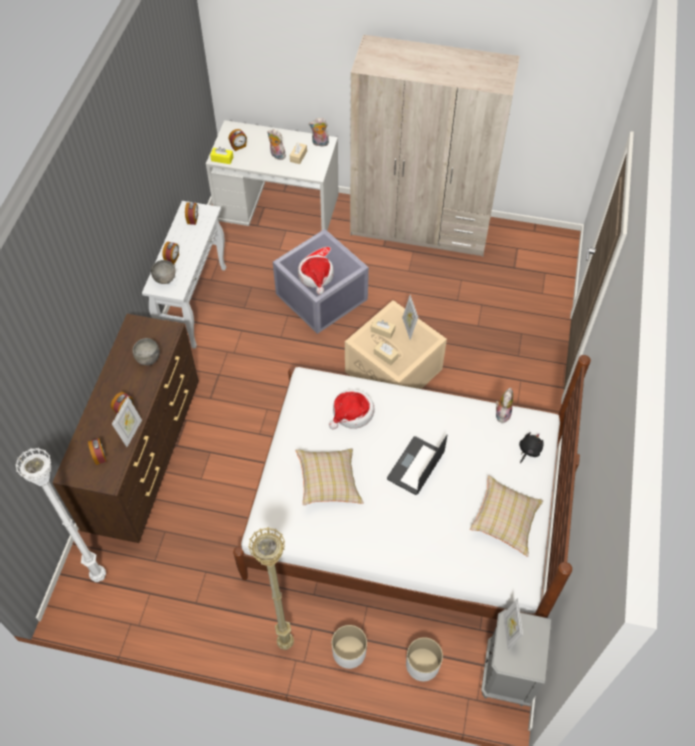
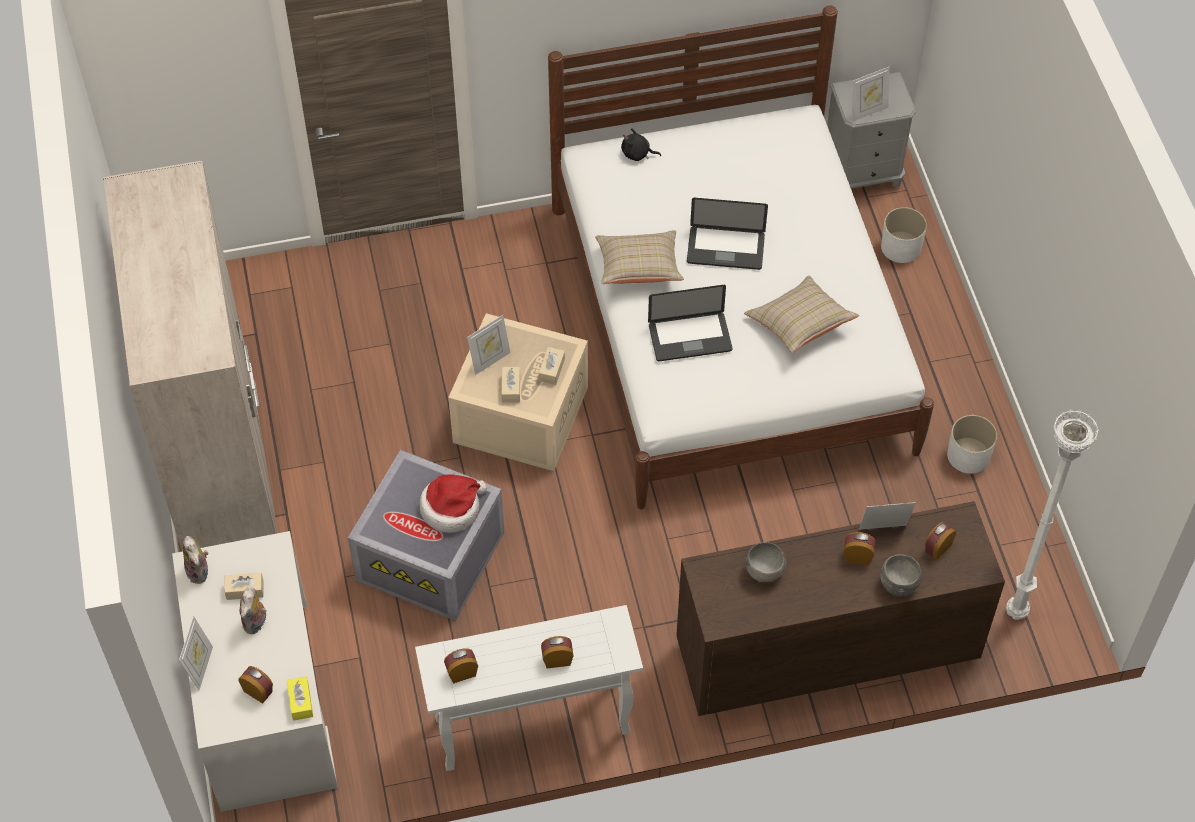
camera: 115 degrees left, 0 degrees up
(165, 279) = (601, 648): grey bowl -> grey bowl (898, 585)
(265, 131) = (201, 667): none -> picture frame
(284, 644) = (964, 380): beige floor lamp -> none
(348, 652) = (932, 317): white planter -> white planter (968, 456)
(352, 413) = (690, 338): hat -> laptop
(502, 413) = (600, 192): plush toy -> none
(505, 521) = (743, 150): beige pillow -> beige pillow (639, 268)

